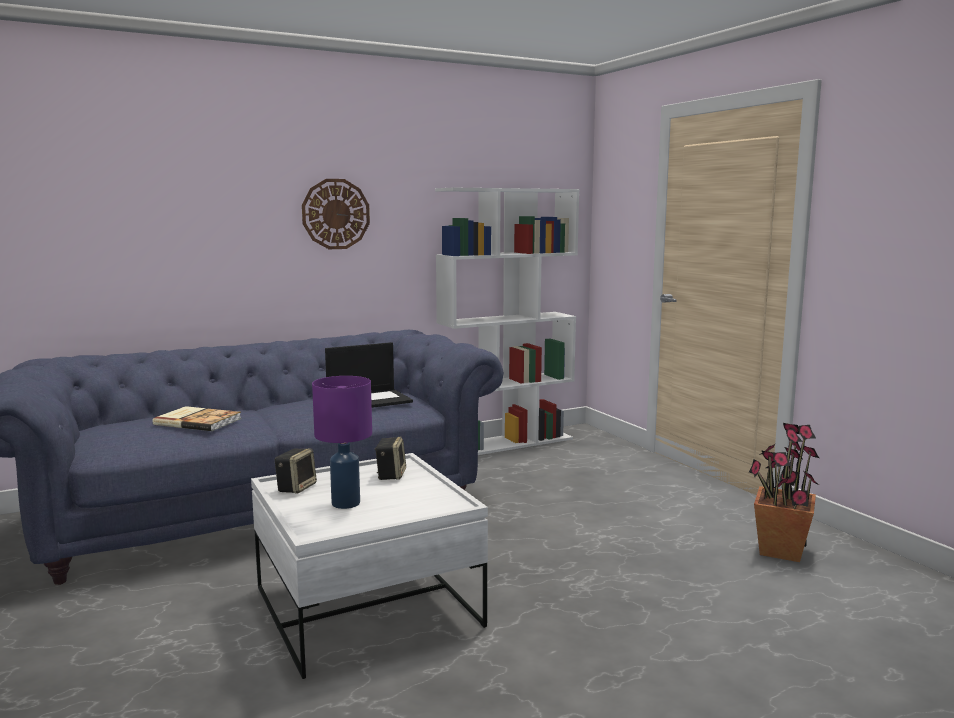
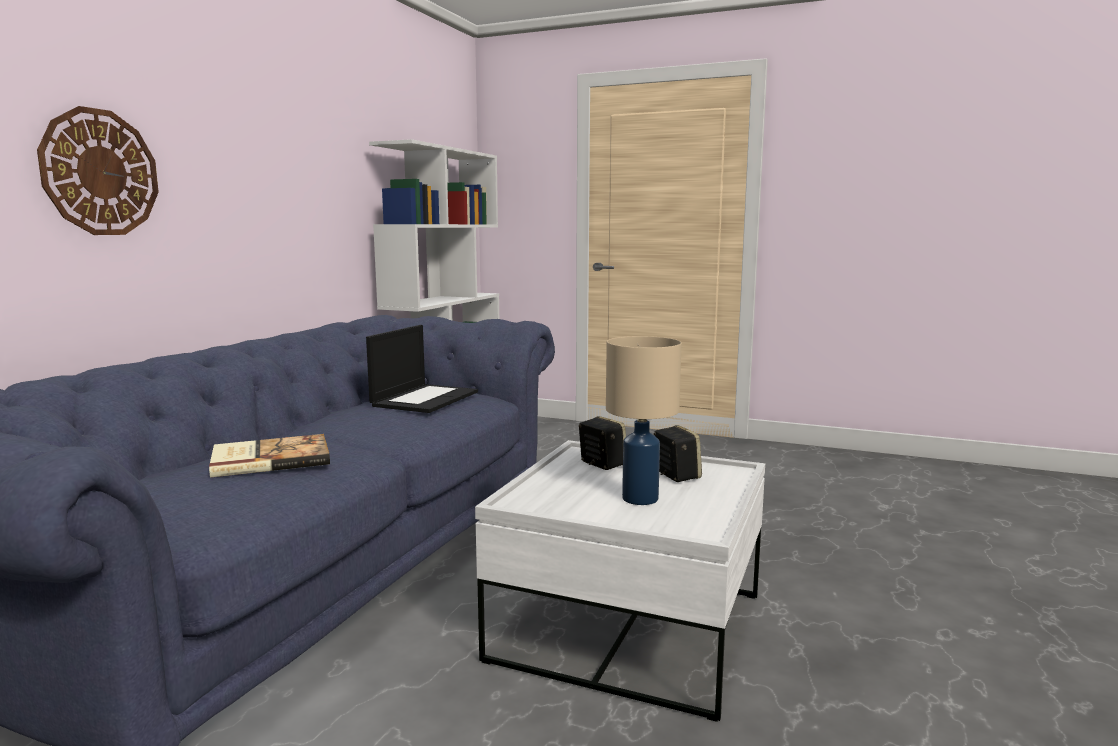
camera: 40 degrees left, 0 degrees up
(296, 487) = (546, 501): speaker -> speaker (675, 475)
(336, 214) = (273, 164): wall clock -> wall clock (100, 172)
(345, 503) = (639, 499): purple table lamp -> beige table lamp
(780, 551) = (805, 468): potted plant -> none

